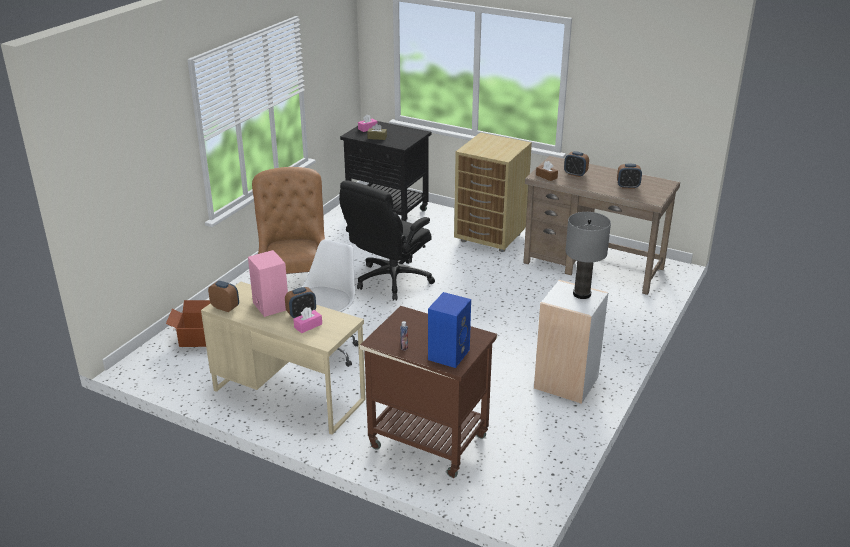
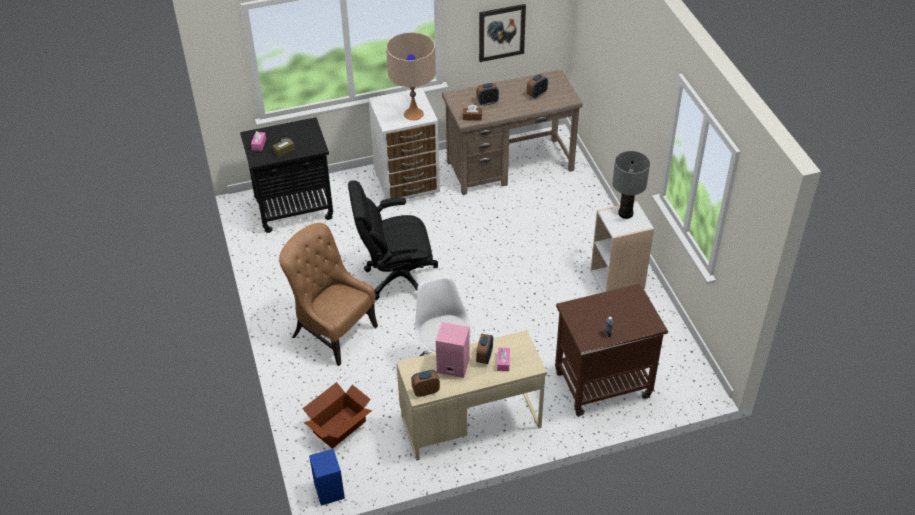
camera: 45 degrees left, 15 degrees up
(389, 282) = (395, 278): black office chair -> black office chair turned 90 degrees clockwise
(448, 354) = (638, 319): blue speaker -> blue speaker (328, 490)
(490, 237) = (407, 185): brown dresser -> white dresser
(496, 152) = (413, 114): none -> beige table lamp
(628, 117) = (501, 32): none -> picture

